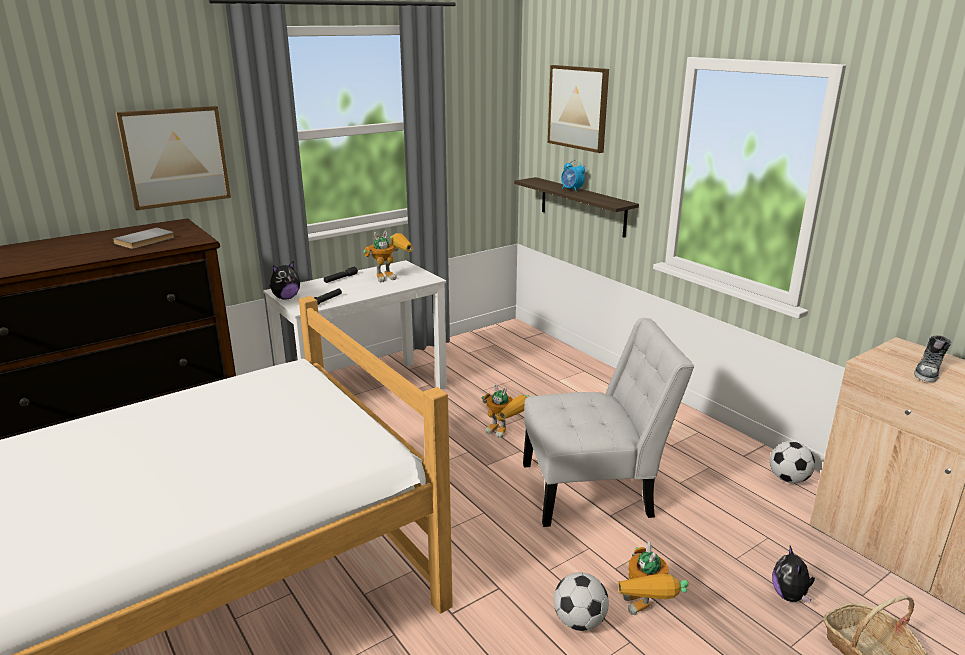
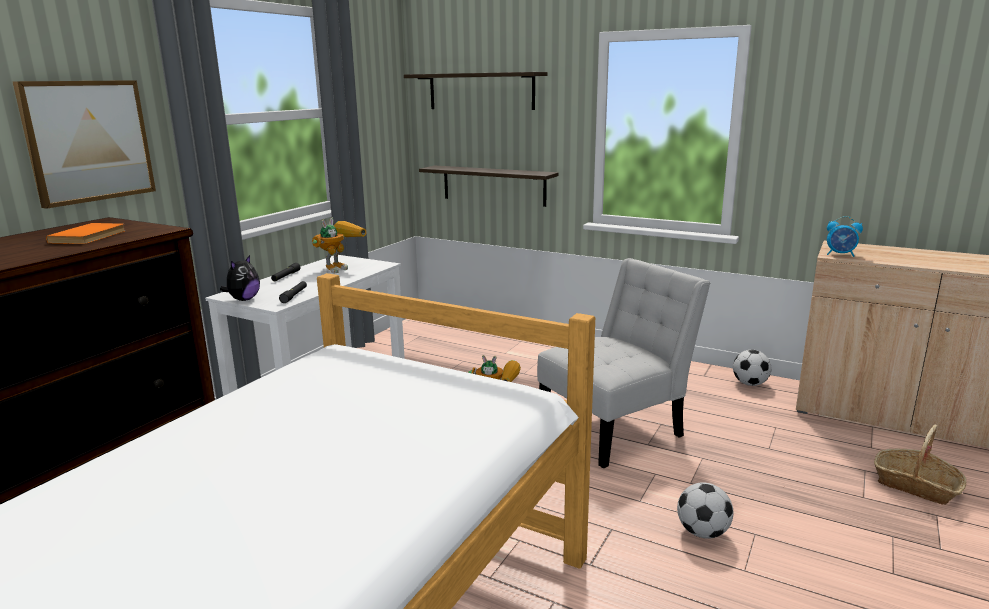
camera: 25 degrees left, 5 degrees down
(146, 241) = (90, 236): grey book -> orange book
(572, 190) = (484, 169): alarm clock -> alarm clock (840, 254)
(578, 107) = (481, 91): picture -> shelf
(645, 613) = (745, 508): toy robot -> none
(789, 595) = (828, 462): plush toy -> none
(928, 372) = (874, 255): shoe -> none

